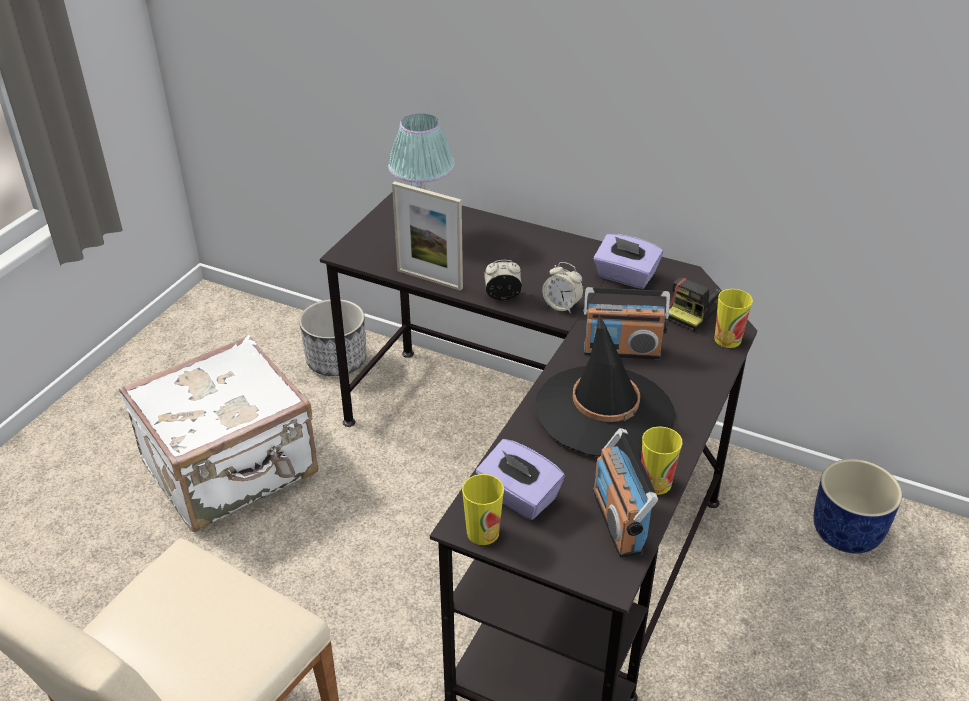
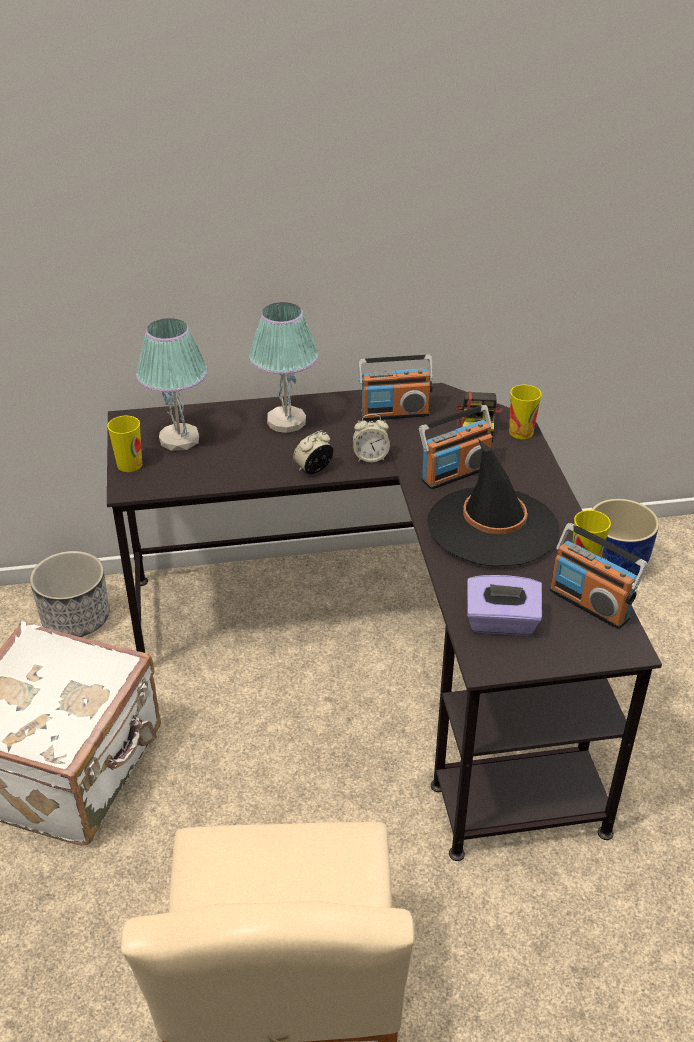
camera: 35 degrees left, 0 degrees up
(429, 279) = (233, 480): picture frame -> none
(483, 532) = (505, 663): cup -> cup (129, 464)
(523, 248) = (285, 421): none -> table lamp
(625, 276) = (394, 413): purple tissue box -> radio

